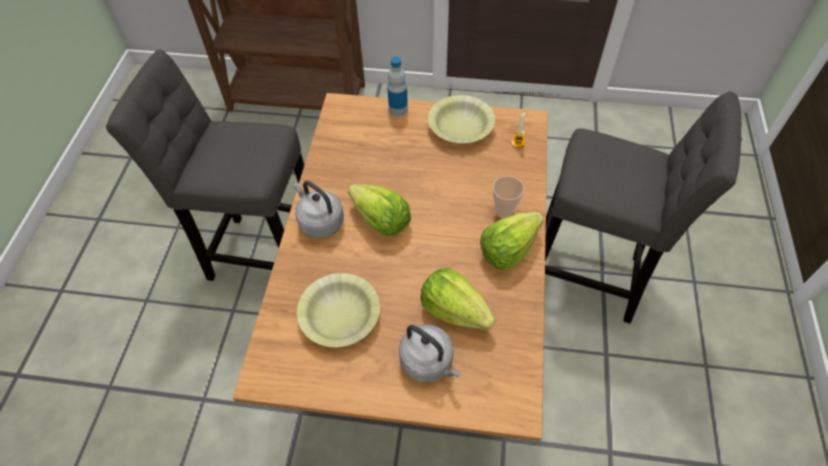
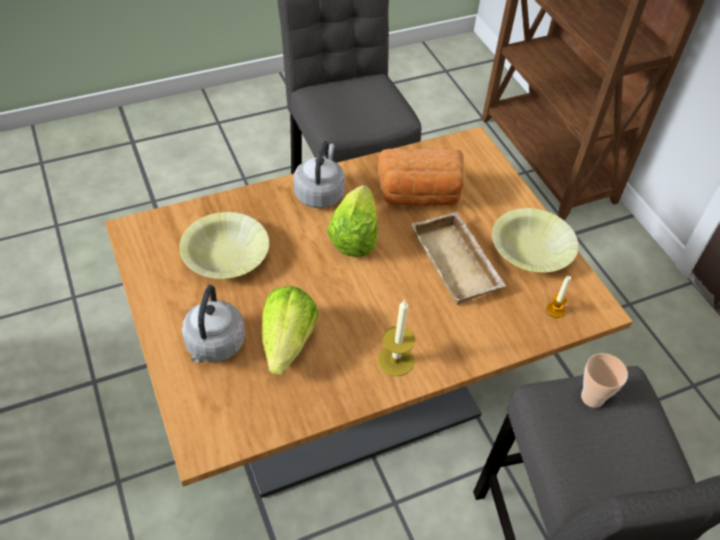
camera: 55 degrees right, 5 degrees down
(368, 162) = (419, 195): none -> bread
(398, 109) = (508, 188): bottle -> none
(446, 172) = (458, 263): none -> beige tray
(504, 211) = (445, 336): cup -> cup (592, 397)
(508, 250) = (395, 360): lettuce -> candle

